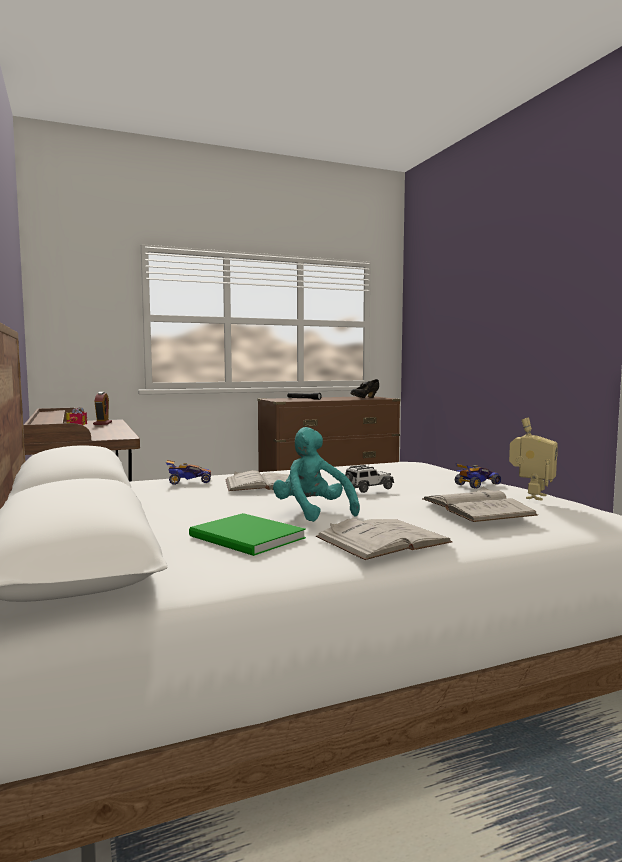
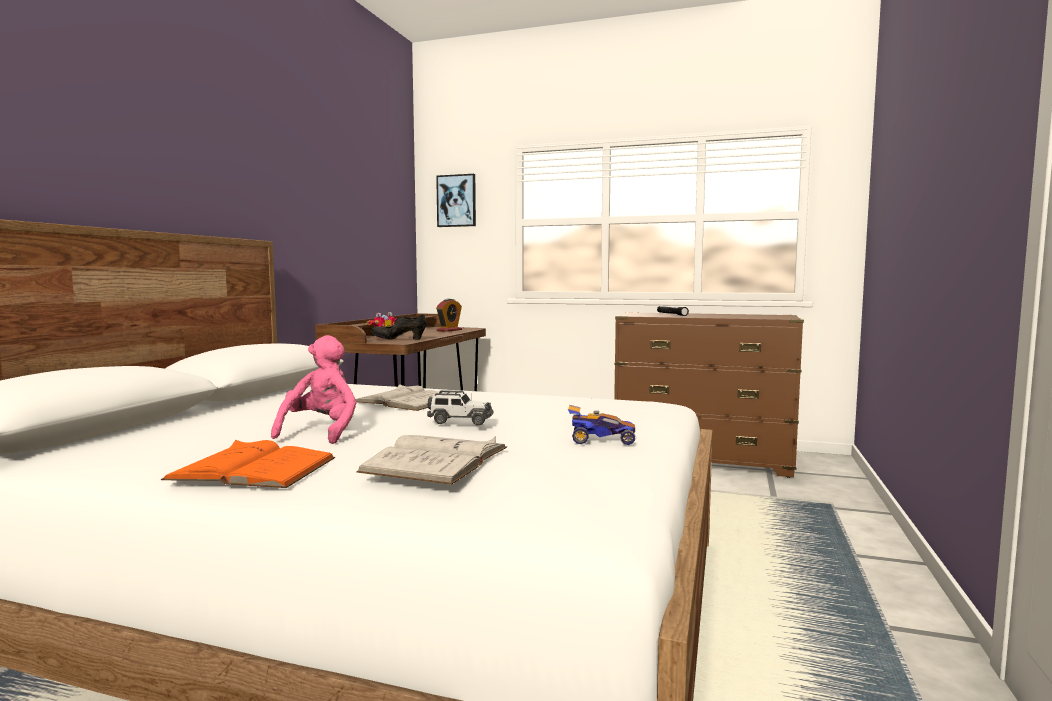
camera: 40 degrees right, 0 degrees up
(76, 291) = (456, 201): none -> picture
(189, 482) = (367, 390): toy car -> none
(247, 538) = (197, 442): green book -> none
(312, 512) = (321, 432): turquoise plush toy -> pink plush toy
(364, 398) = (753, 317): black shoe -> black shoe (399, 340)
(383, 539) = (253, 468): white book -> orange book
(531, 496) = (566, 464): toy robot -> none

